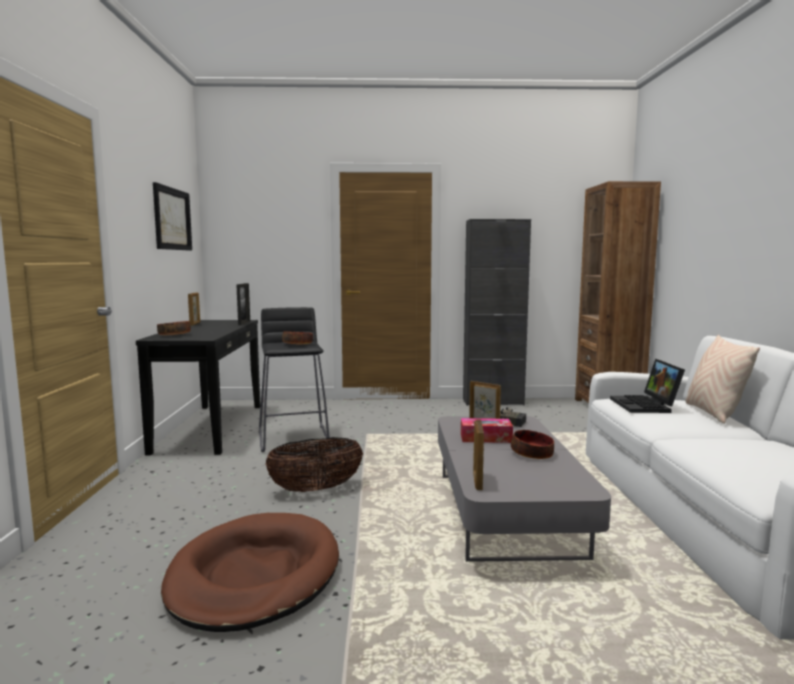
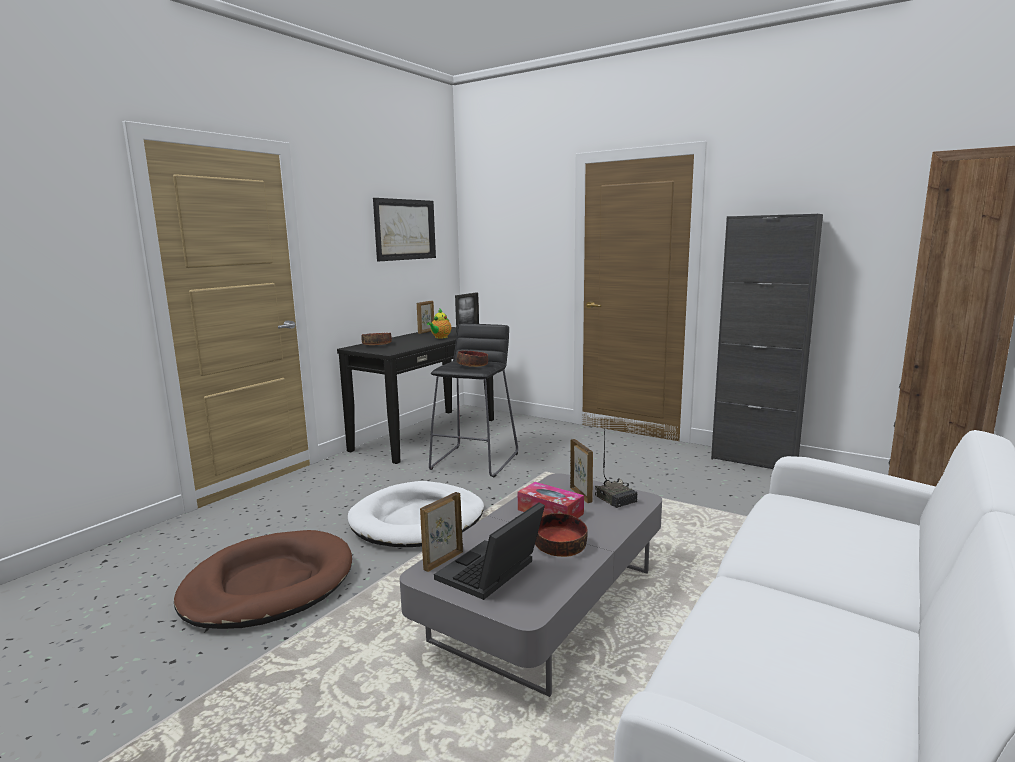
camera: 35 degrees right, 5 degrees up
(224, 326) = (440, 337): none -> teapot
(316, 489) = (418, 520): basket -> white dog bed
(646, 406) = (801, 521): laptop -> laptop (491, 574)
(714, 413) = (896, 562): beige pillow -> none

